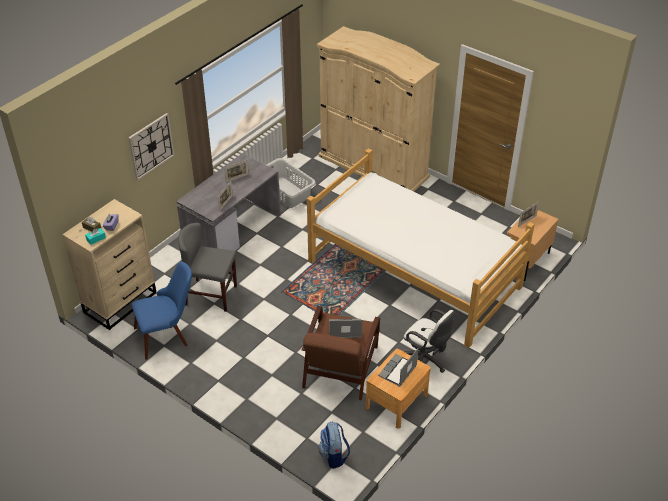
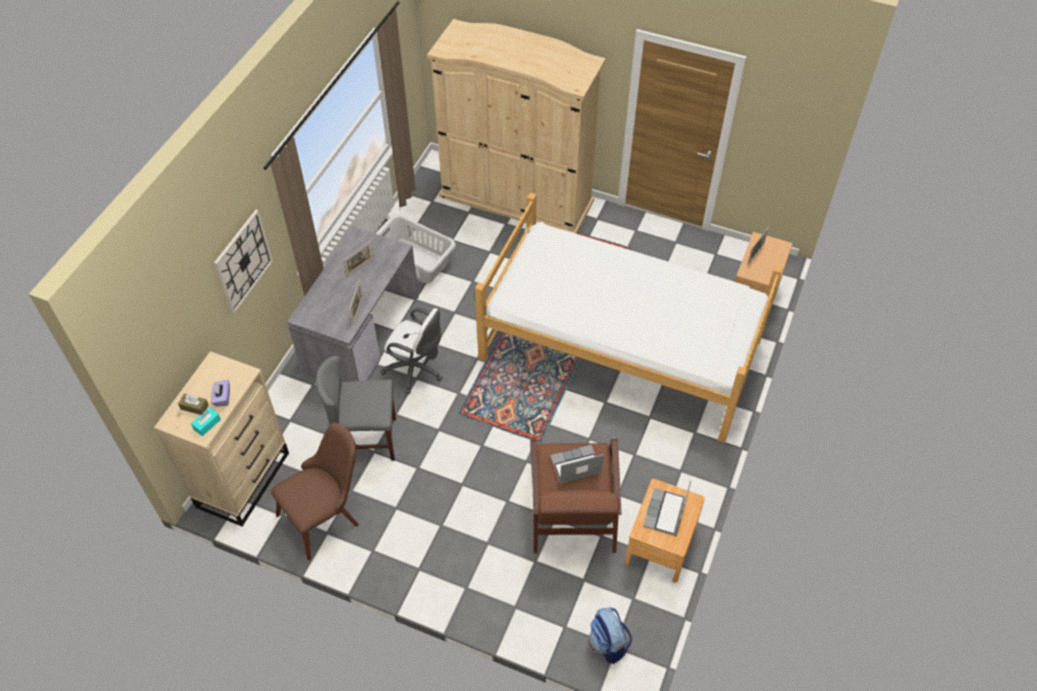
camera: 15 degrees left, 10 degrees up
(168, 334) = (326, 514): blue chair -> brown chair
(424, 361) = (676, 474): white office chair -> white office chair (416, 370)

